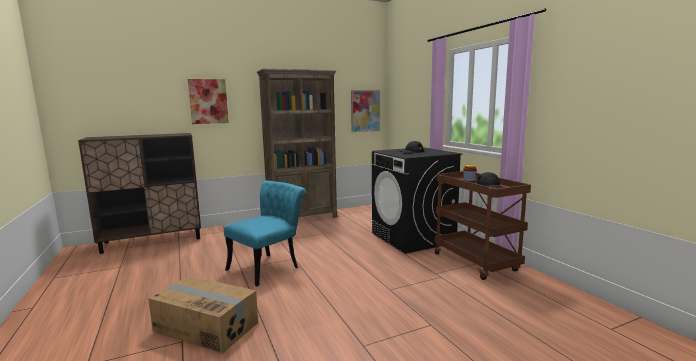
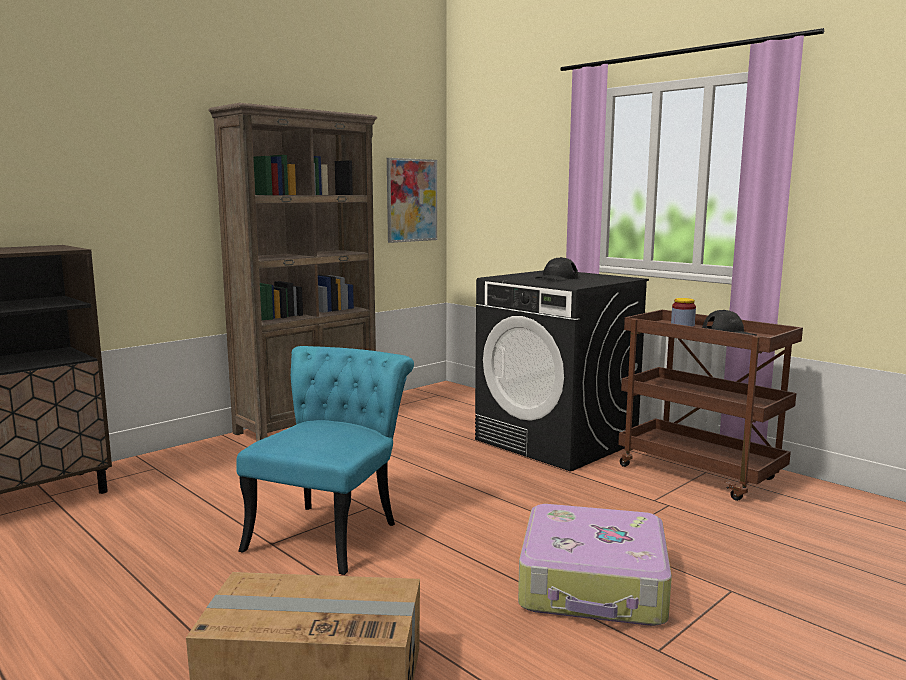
camera: 20 degrees left, 0 degrees up
(208, 101) = (102, 172): picture -> none
(362, 309) = (594, 585): none -> suitcase

